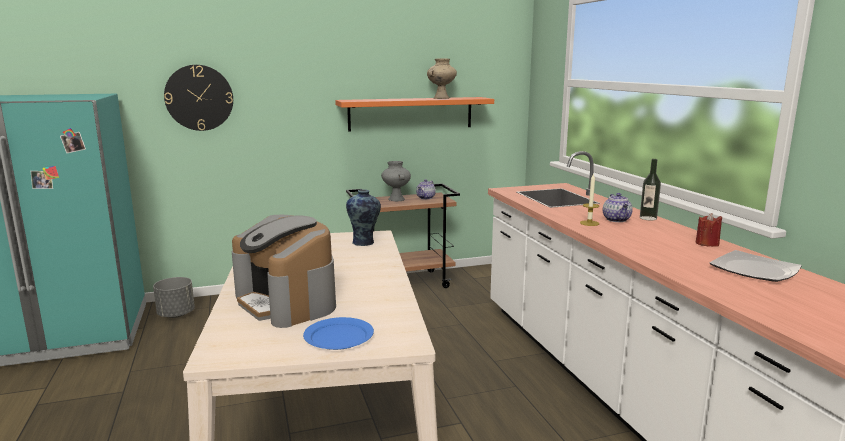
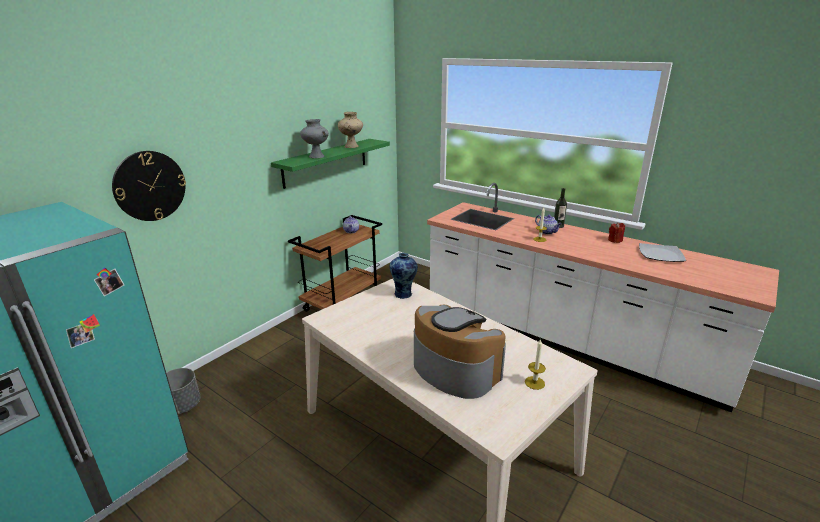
camera: 35 degrees left, 10 degrees up
(287, 302) = (454, 369): coffee machine -> coffee machine turned 150 degrees counterclockwise
(339, 337) = (534, 383): blue plate -> candle
(396, 199) = (331, 238): grey vase -> grey vase (316, 156)
(411, 113) = (326, 162): orange shelf -> green shelf

